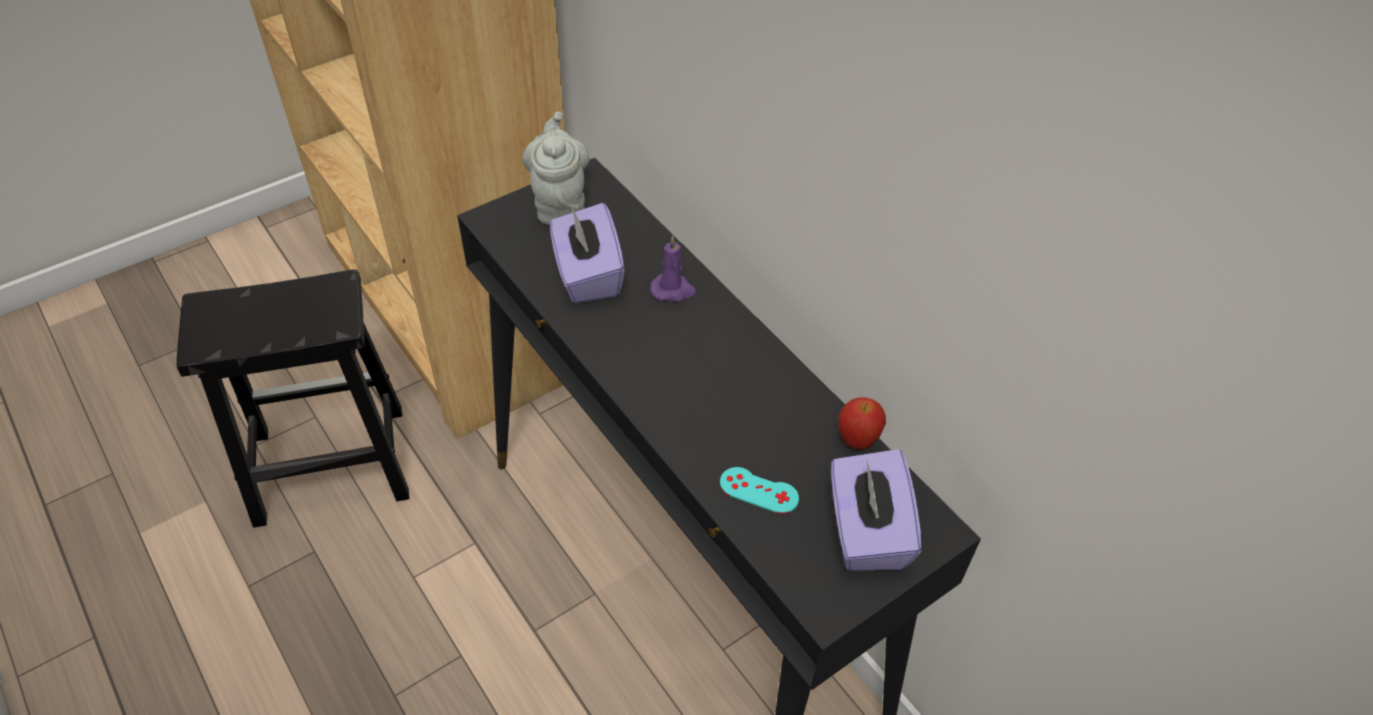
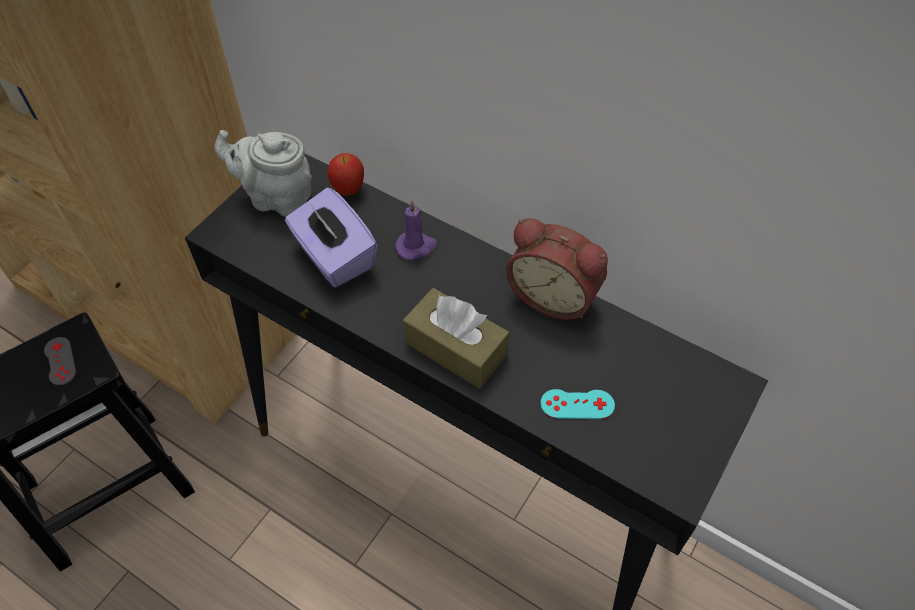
camera: 20 degrees left, 5 degrees up
(314, 306) = (60, 361): none -> grey game controller
(560, 204) = (276, 198): grey teapot -> grey teapot turned 45 degrees counterclockwise
(663, 397) = (455, 348): none -> brown tissue box
(790, 379) = (554, 295): none -> alarm clock
(857, 440) = (633, 330): apple -> apple (348, 190)
(866, 531) = (679, 408): purple tissue box -> none

